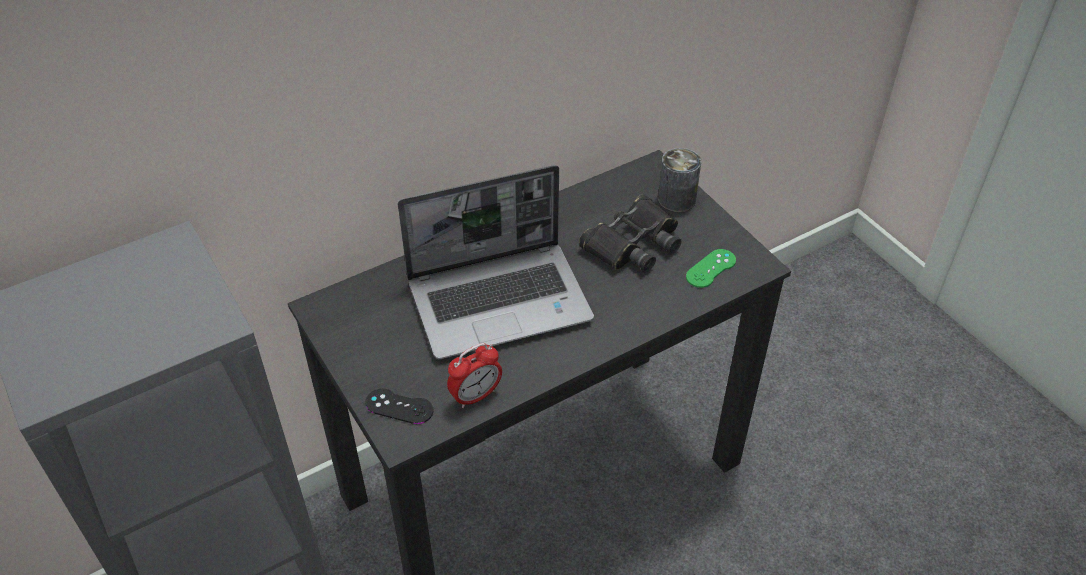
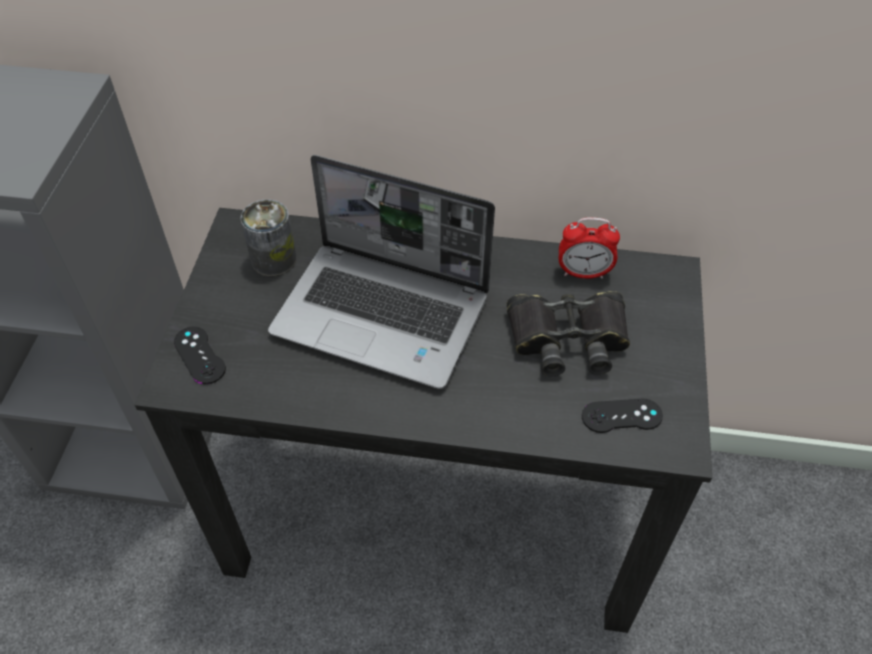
camera: 40 degrees right, 5 degrees up
(476, 396) = (267, 390): alarm clock -> alarm clock (583, 273)
(676, 199) = (663, 320): can -> can (273, 259)
(711, 268) = (621, 416): green game controller -> black game controller

